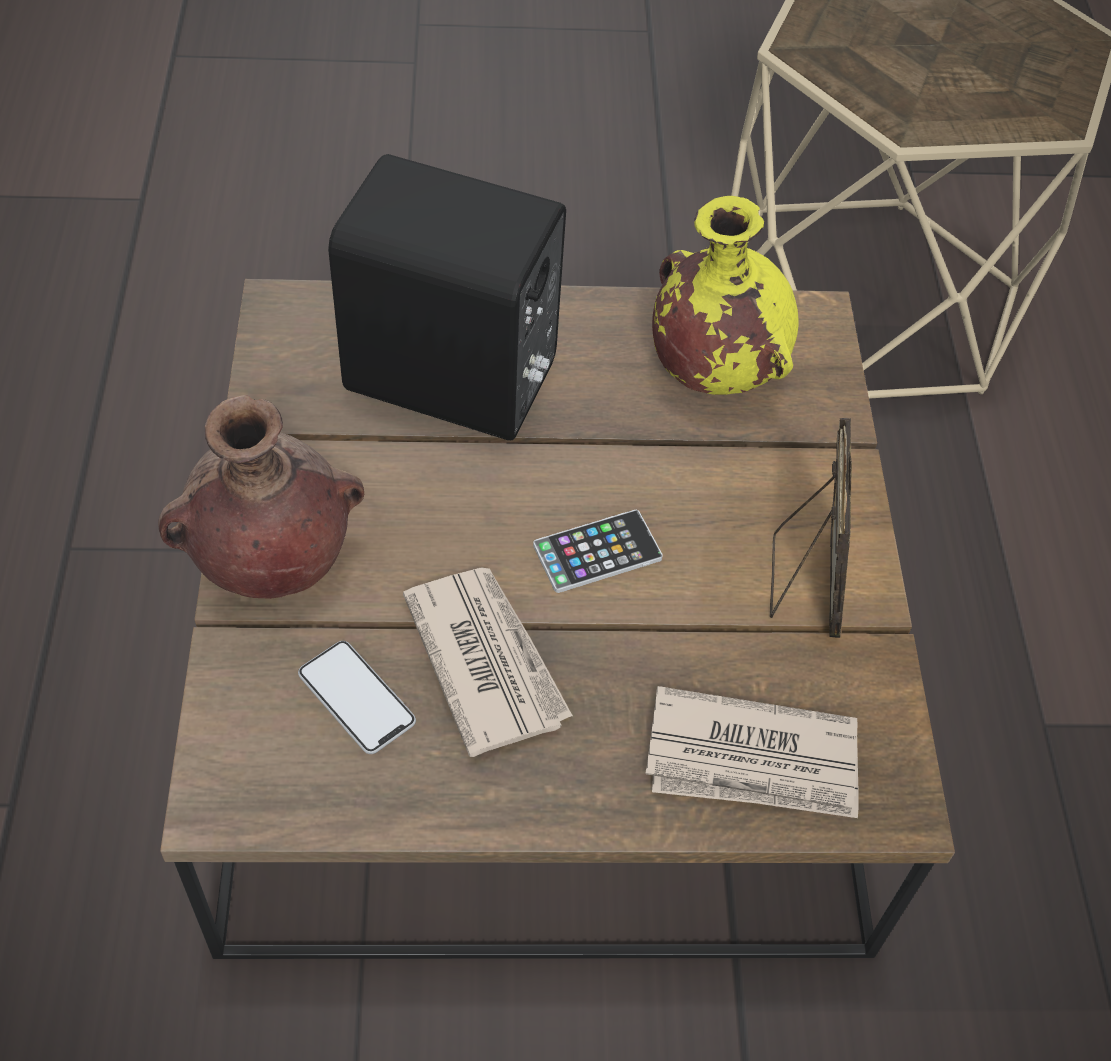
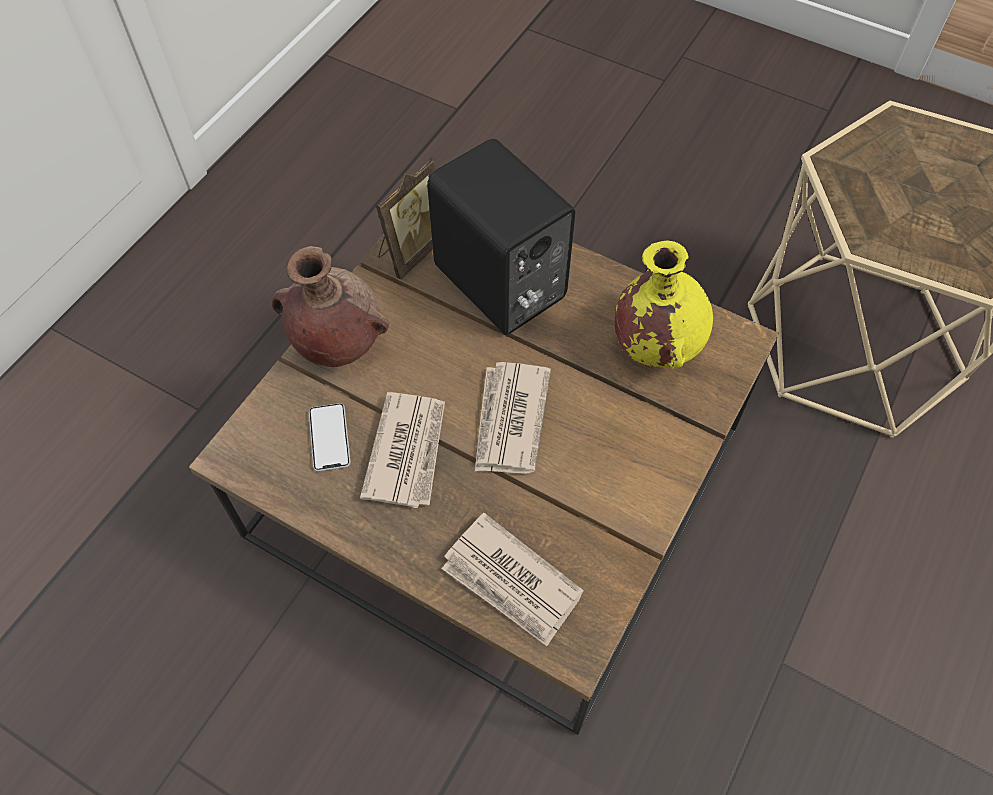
camera: 35 degrees right, 5 degrees up
(597, 552) = (509, 421): phone -> newspaper
(804, 581) = (617, 496): picture frame -> picture frame (411, 250)

